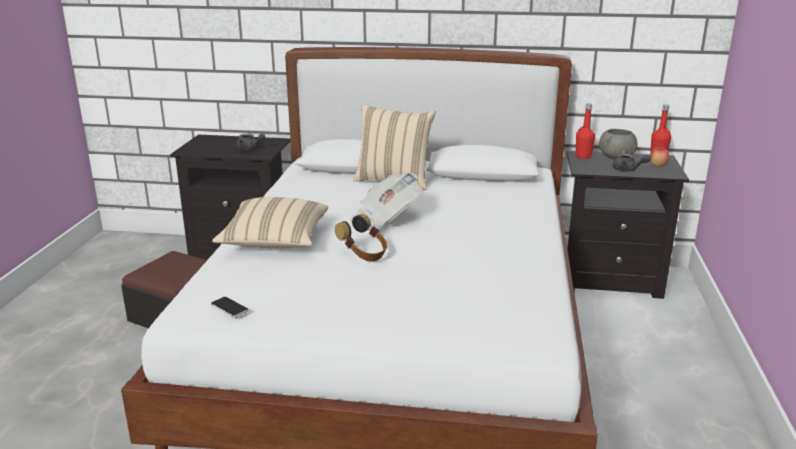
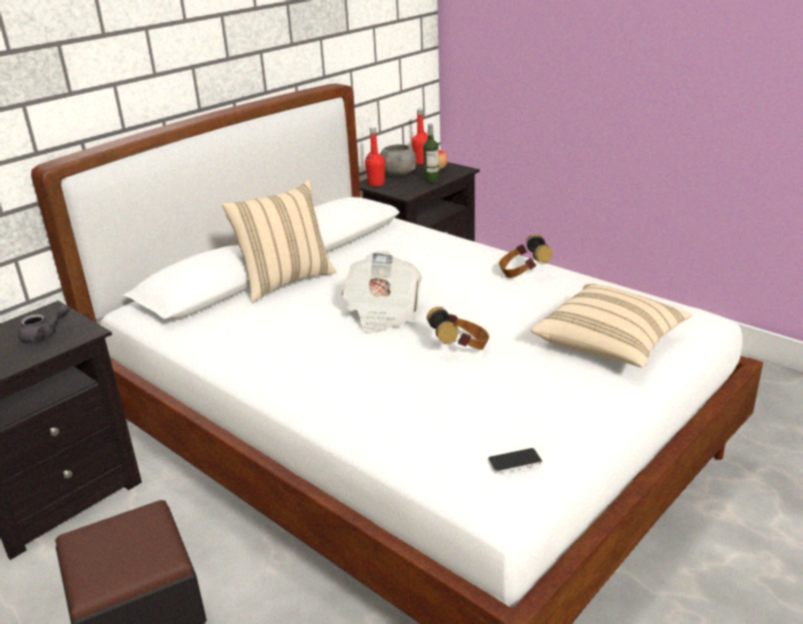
camera: 55 degrees left, 5 degrees up
(274, 241) = (363, 393): beige pillow -> beige pillow (609, 344)
(518, 248) = (523, 273): none -> headphones
(627, 170) = (431, 180): grey teapot -> bottle

